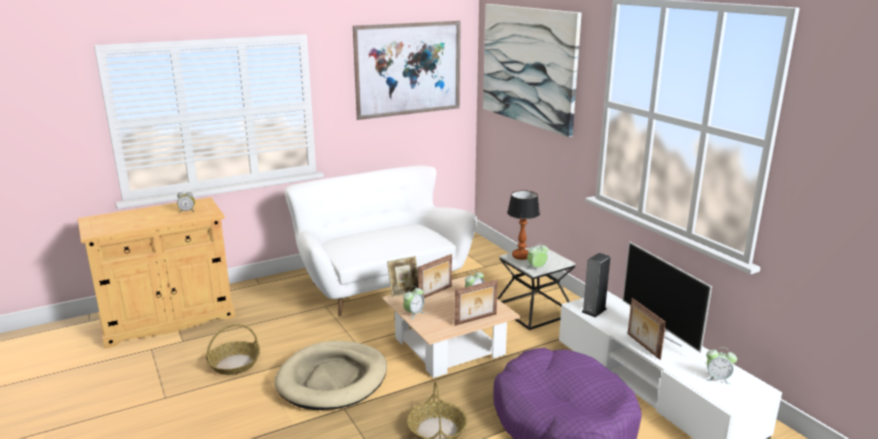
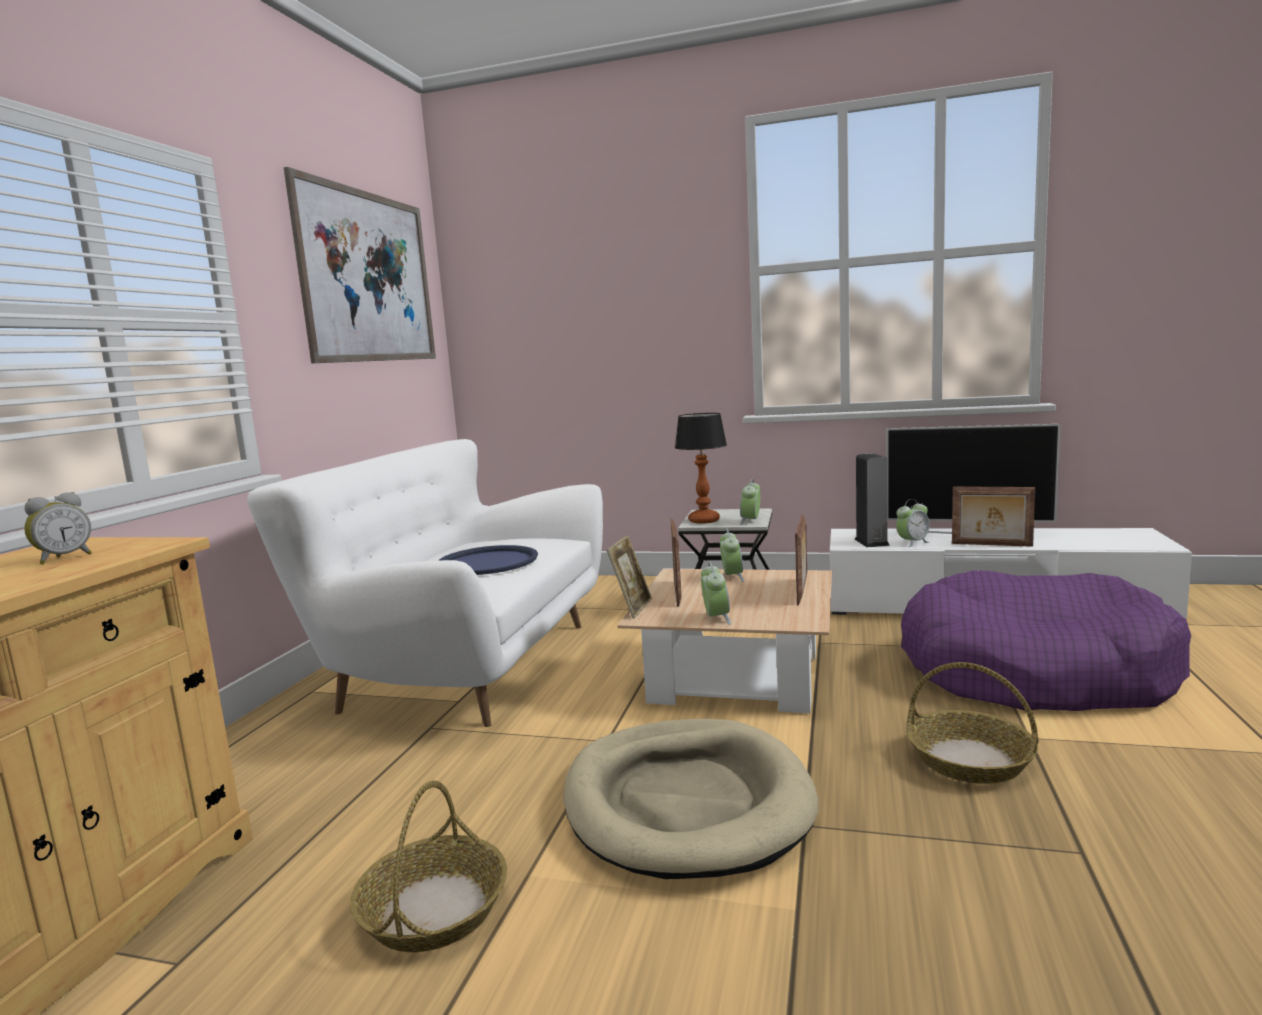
camera: 45 degrees left, 10 degrees down
(385, 242) = (487, 562): none -> blue tray
(528, 66) = (573, 259): picture -> none
(717, 378) = (1101, 538): alarm clock -> alarm clock (912, 543)

